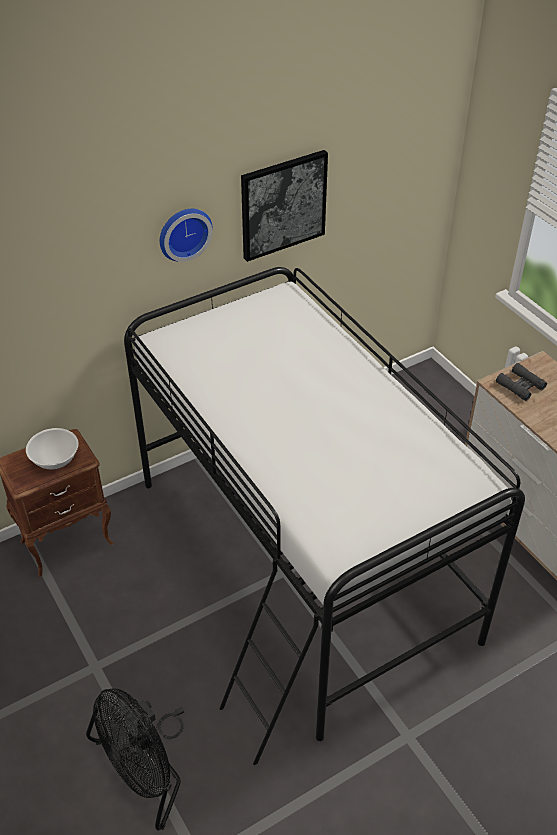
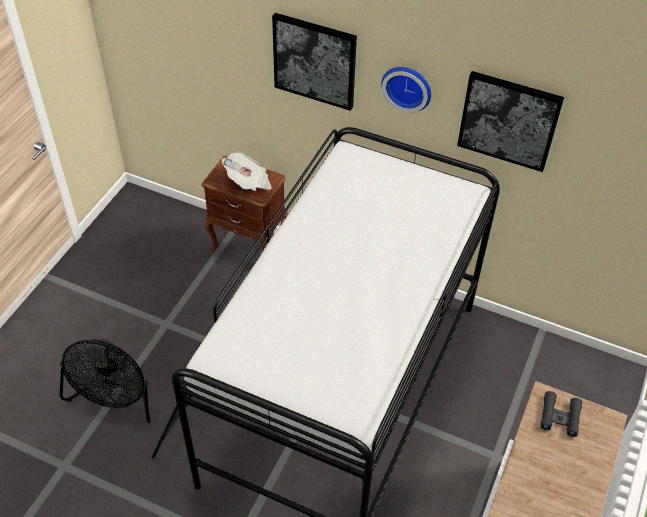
camera: 55 degrees right, 5 degrees up
(55, 459) = (248, 182): white bowl -> newspaper
(78, 269) = (315, 61): none -> picture
(146, 765) = (113, 395): black fan -> black fan turned 90 degrees counterclockwise

